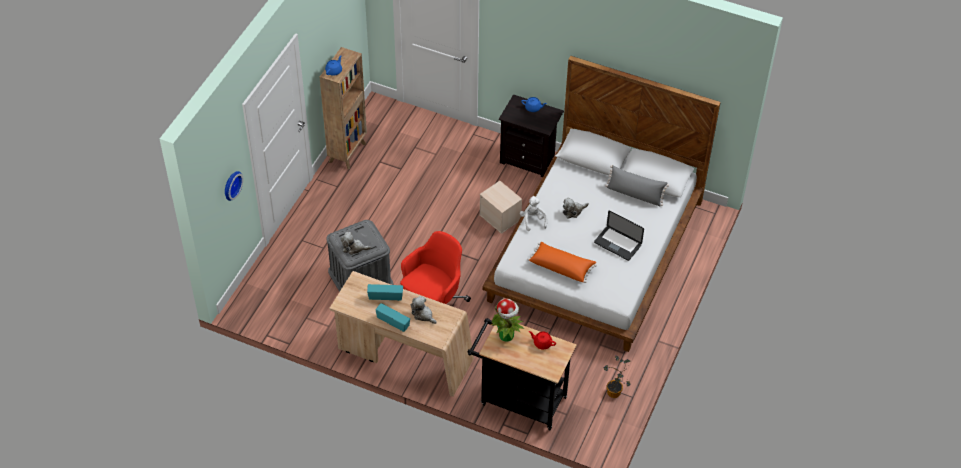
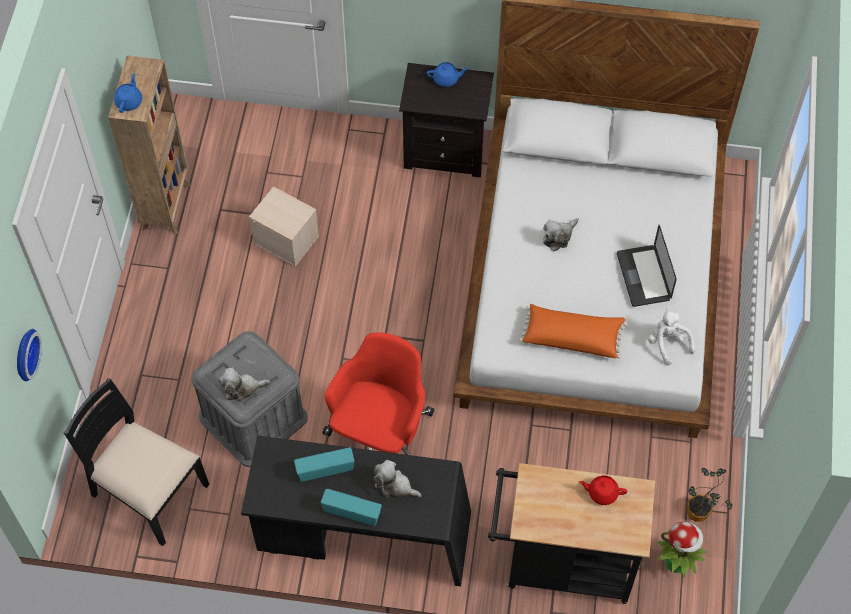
camera: 15 degrees left, 10 degrees up
(285, 303) = (148, 491): none -> black chair
(403, 356) = (362, 535): beige desk -> black desk
(500, 217) = (434, 259): beige storage box -> beige storage box (287, 239)
(507, 335) = (543, 493): potted plant -> potted plant (677, 562)
(533, 220) = (503, 267): white plush toy -> white plush toy (667, 343)
(617, 244) = (643, 276): laptop -> laptop turned 60 degrees clockwise
(635, 194) = (640, 186): grey pillow -> none

